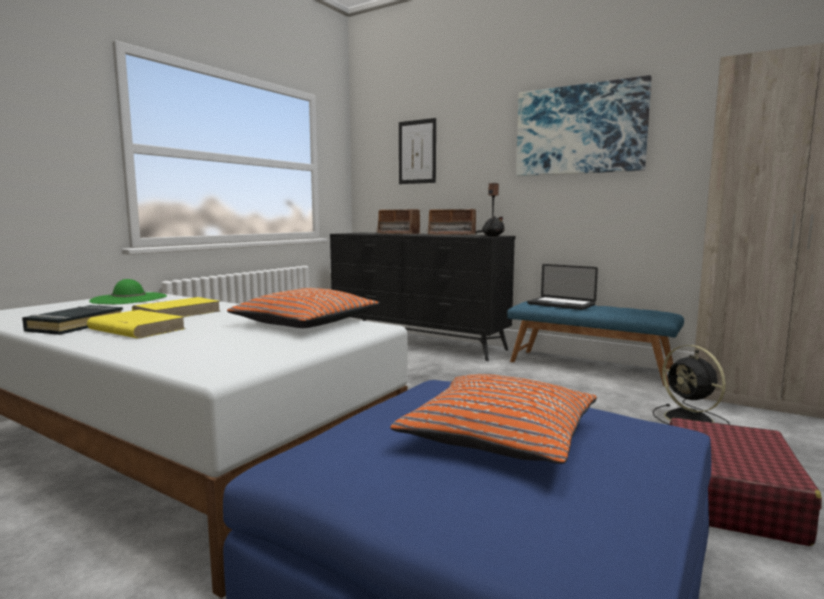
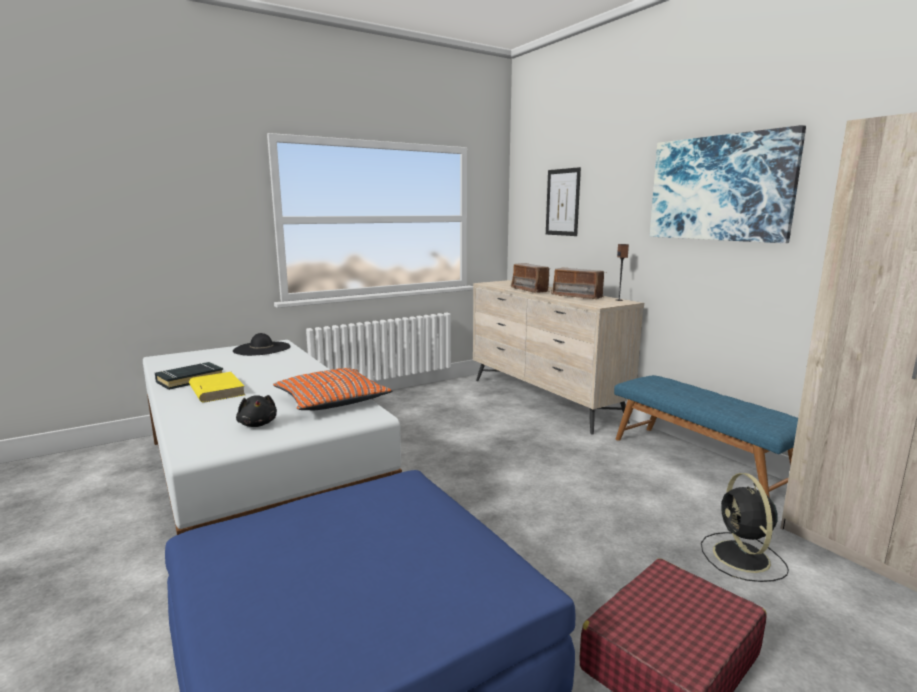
camera: 25 degrees right, 5 degrees up
(129, 299) = (262, 349): green hat -> black hat
(178, 313) = (267, 373): yellow book -> none
(417, 343) = (544, 400): black dresser -> beige dresser
(491, 236) = (609, 304): black plush toy -> black plush toy (258, 424)
(499, 435) = (348, 552): orange pillow -> none
(561, 304) = (674, 388): laptop -> none

